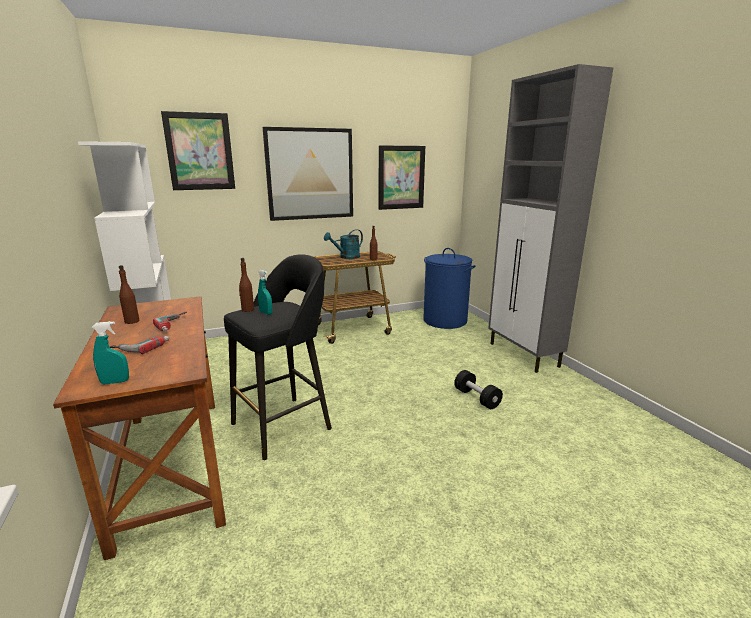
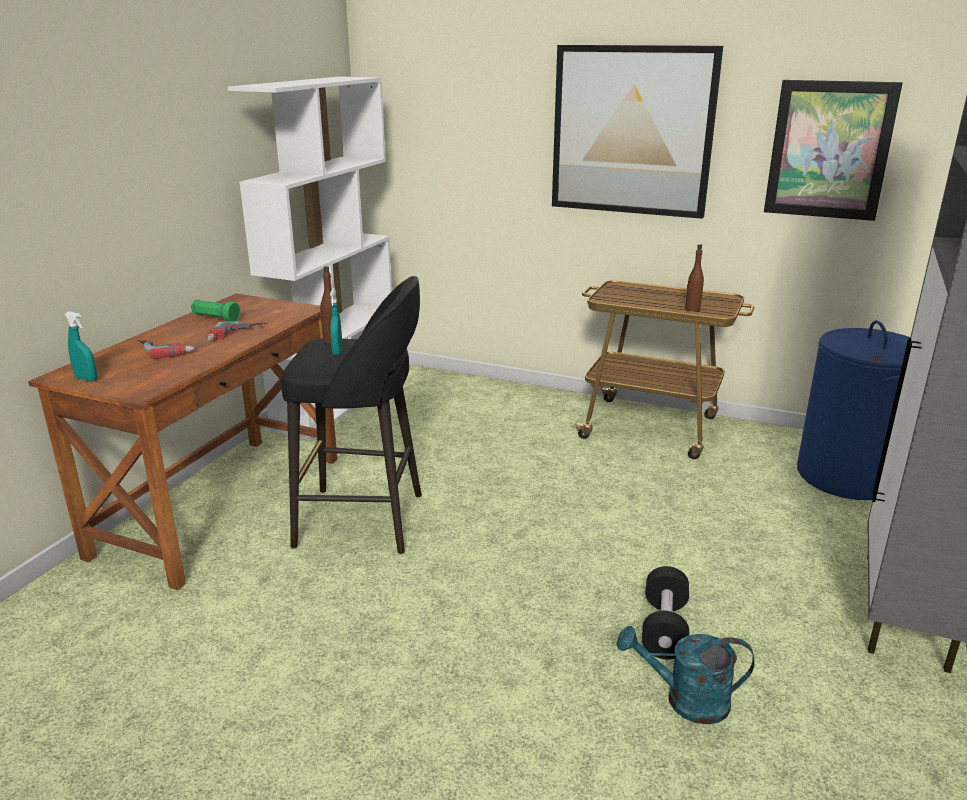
camera: 45 degrees right, 5 degrees up
(132, 321) = (216, 319): brown bottle -> green flashlight
(200, 152) = (464, 85): picture -> none
(346, 257) = (659, 294): turquoise watering can -> turquoise watering can (685, 701)

